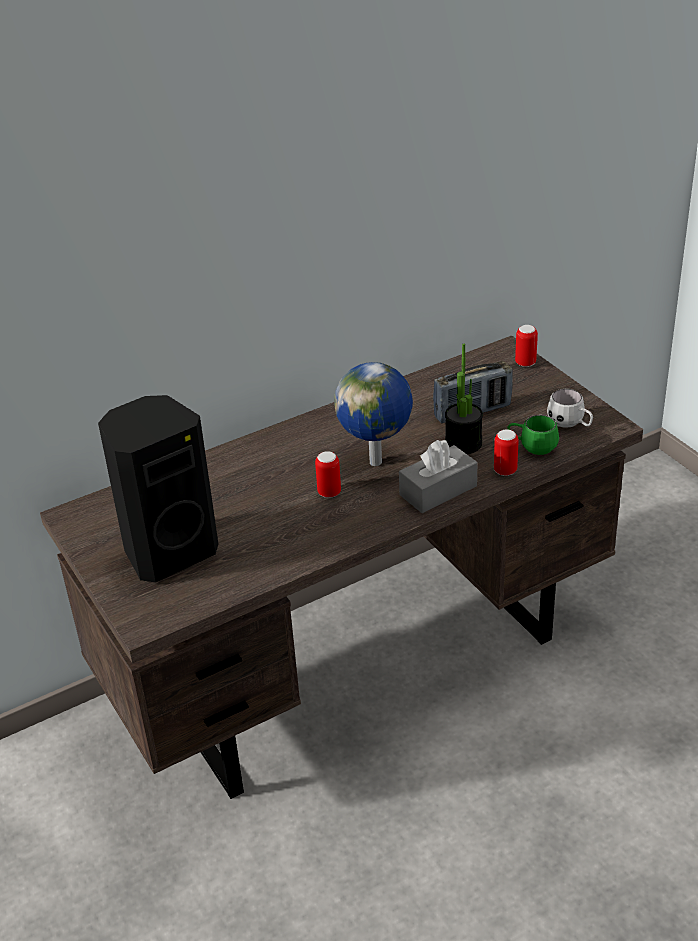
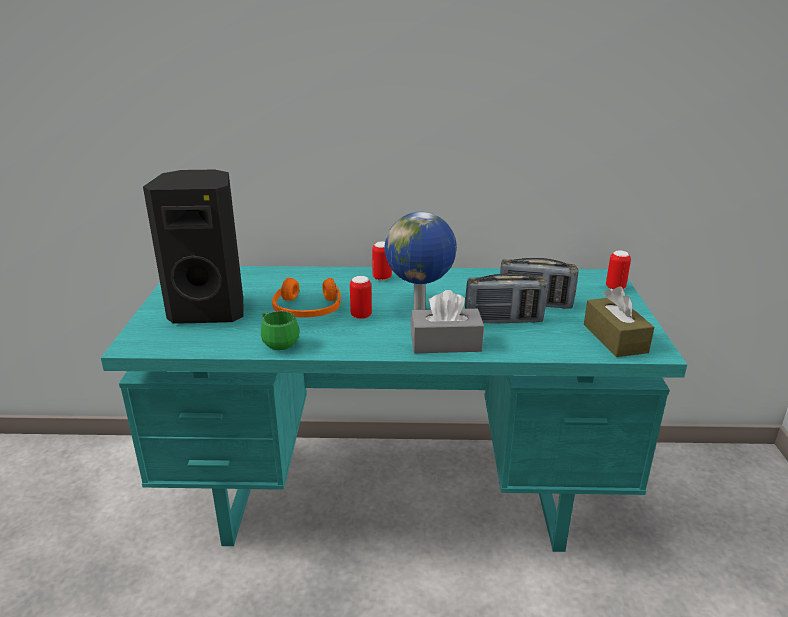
camera: 30 degrees right, 10 degrees down
(268, 507) = (308, 309): none -> orange headphones
(361, 665) = (396, 497): brown desk -> turquoise desk
(463, 443) = (503, 320): potted plant -> radio
(505, 471) = (519, 350): can -> can (382, 278)
(532, 448) = (561, 342): green mug -> green mug (277, 343)
(570, 425) = (615, 338): white mug -> brown tissue box

